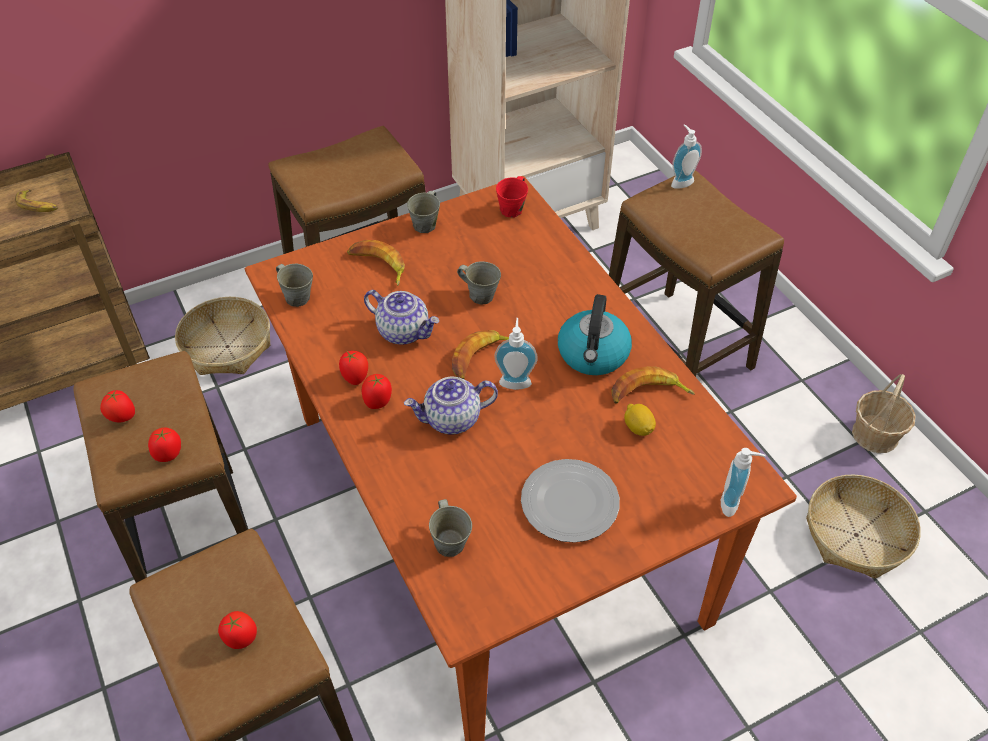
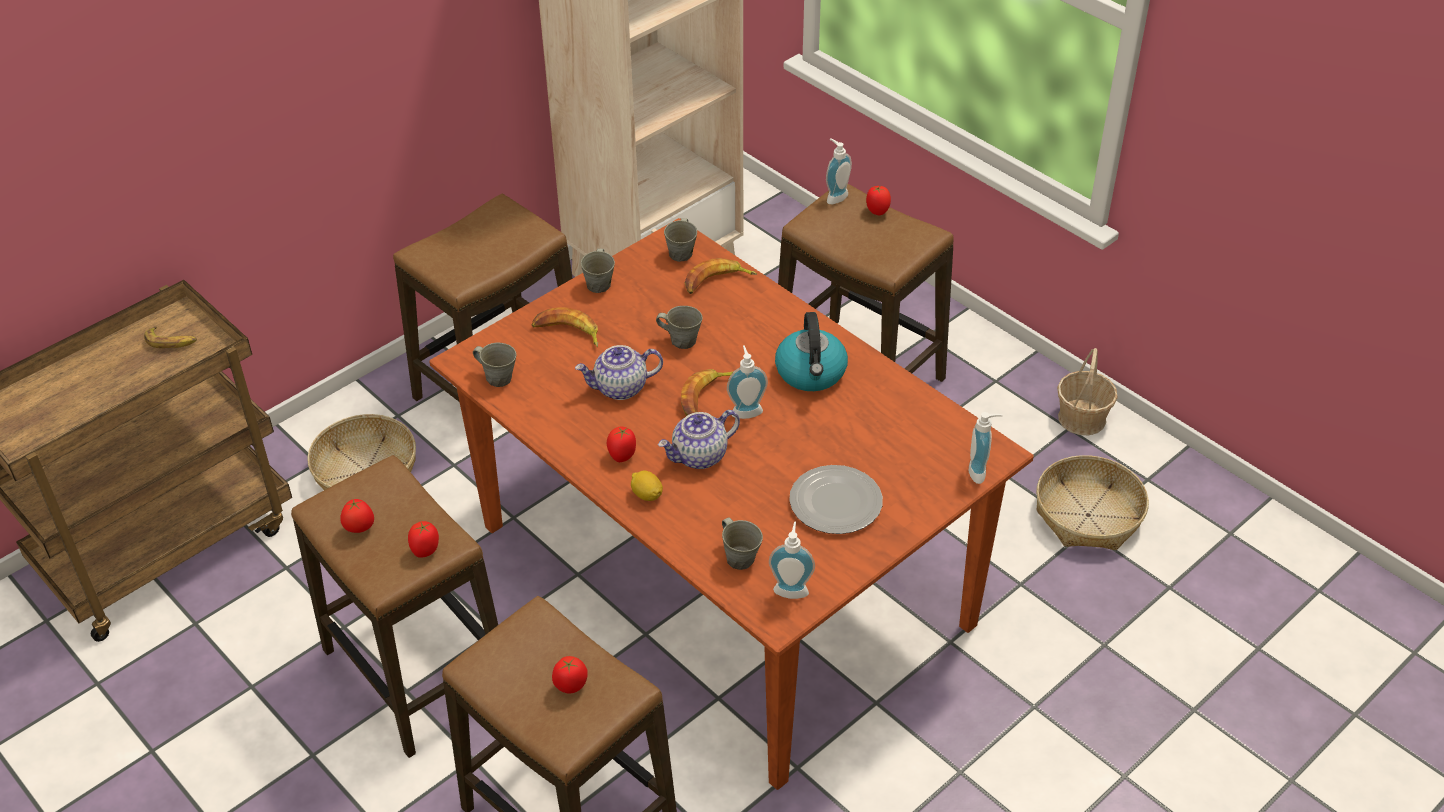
camera: 15 degrees left, 5 degrees down
(355, 378) = (591, 439): tomato -> tomato (877, 211)
(404, 331) = (620, 388): teapot -> teapot turned 150 degrees clockwise
(490, 592) = (791, 588): none -> soap dispenser
(512, 209) = (681, 253): red mug -> grey mug
(638, 428) = (875, 428): lemon -> lemon (647, 495)
(648, 393) = (874, 396): banana -> banana (717, 282)

